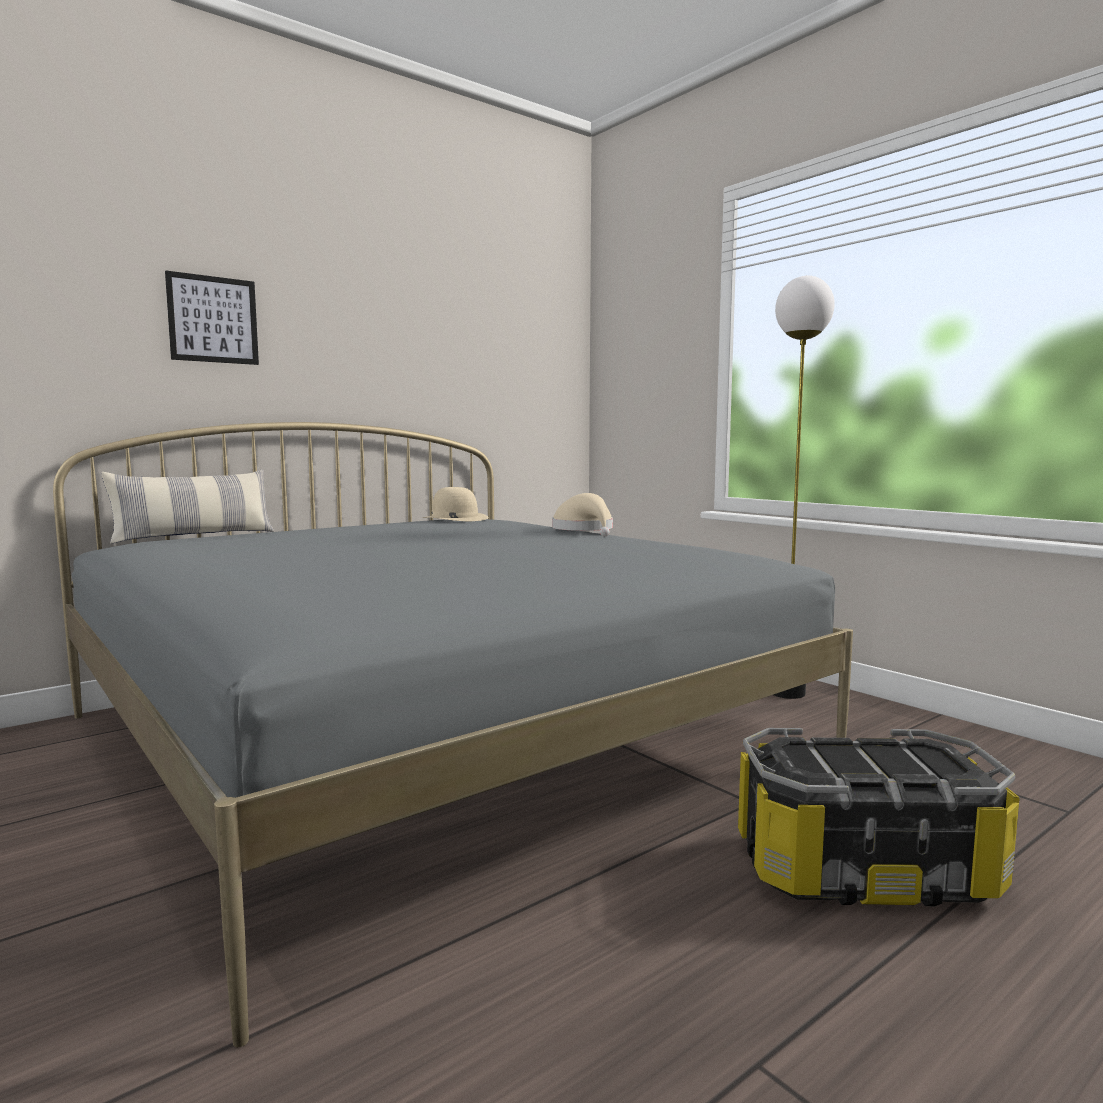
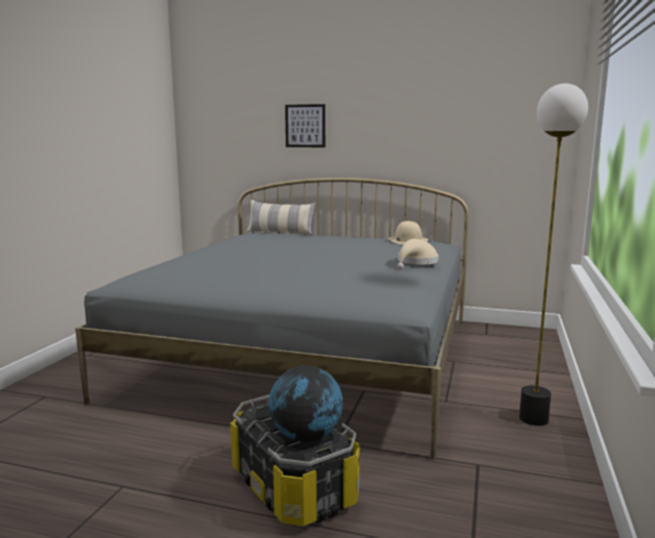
camera: 55 degrees right, 5 degrees up
(918, 760) = (306, 437): none -> globe

